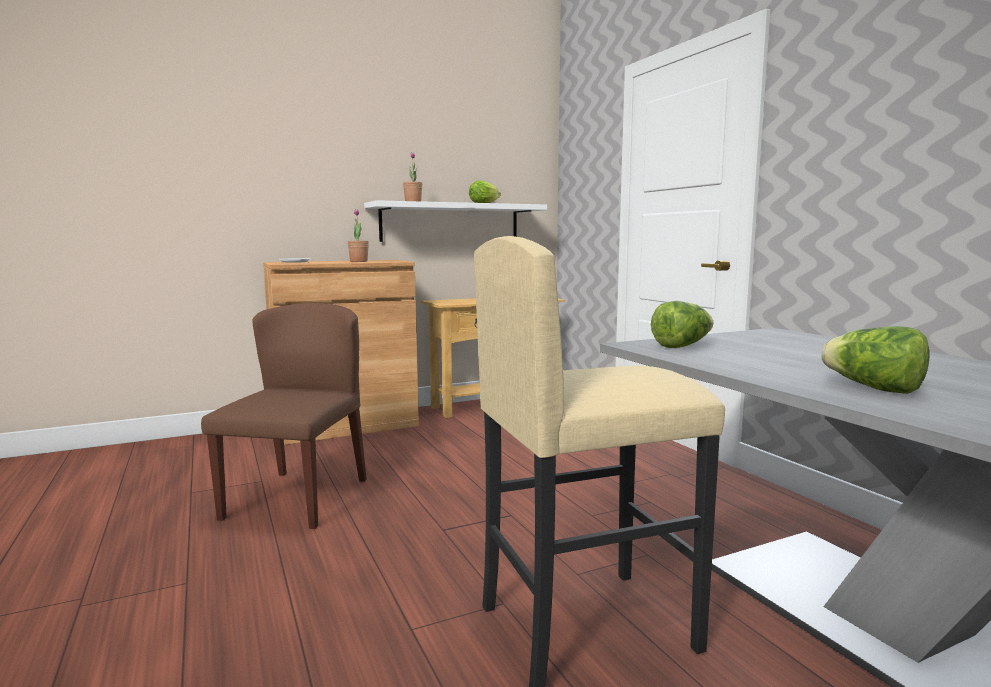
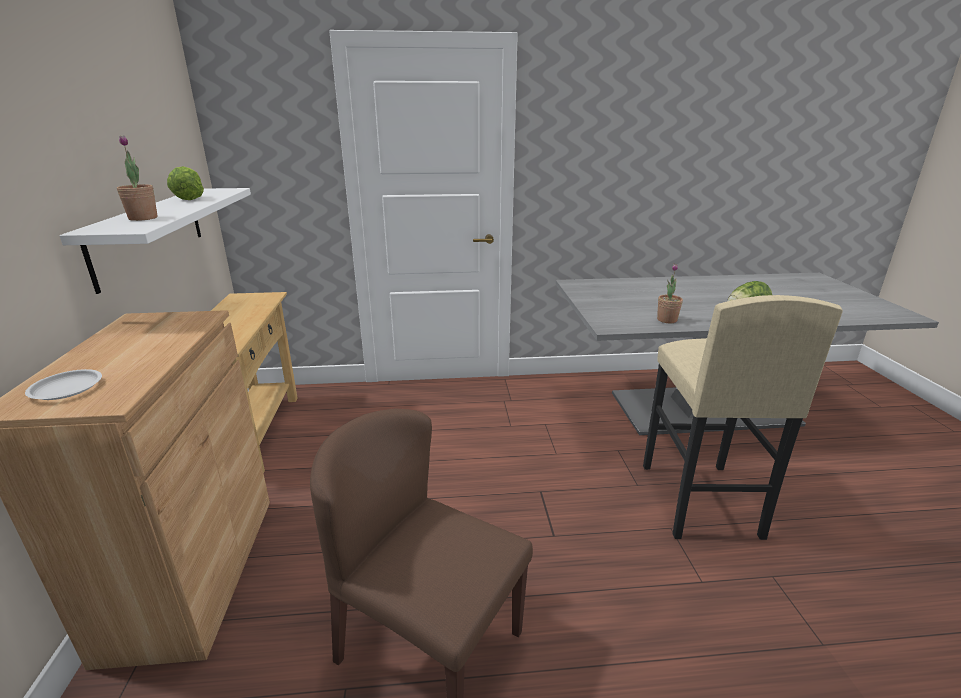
camera: 70 degrees left, 15 degrees up
(358, 261) = (167, 340): potted plant -> potted plant (667, 320)
(682, 346) = (619, 316): lettuce -> none

